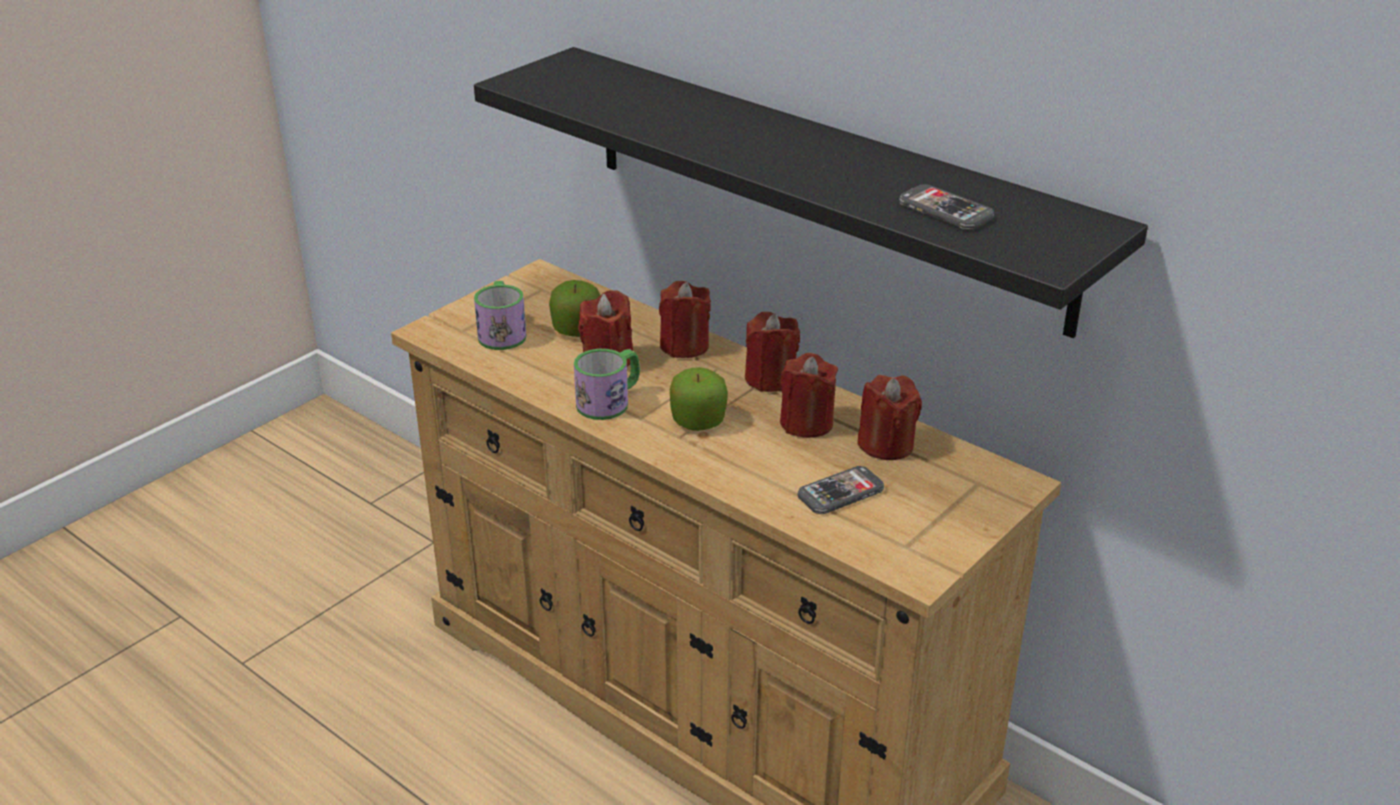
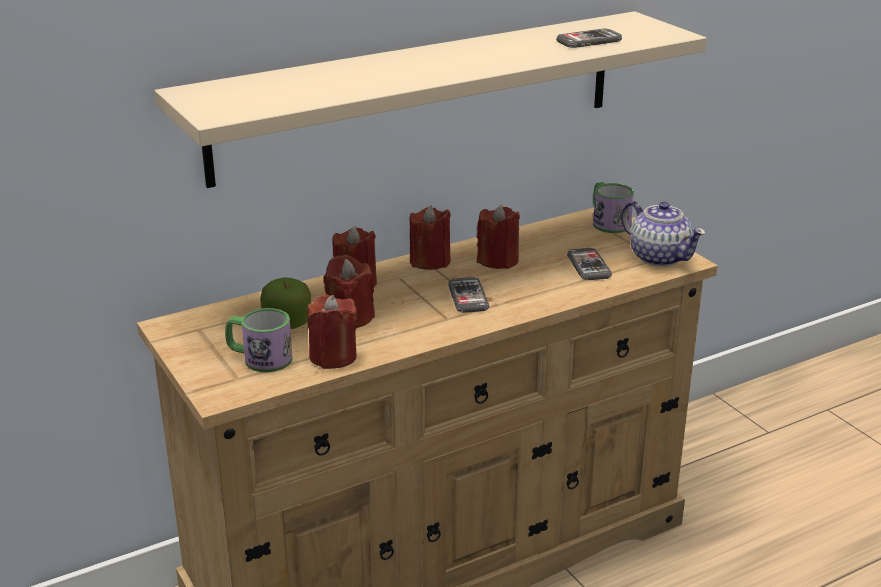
camera: 70 degrees left, 5 degrees down
(610, 401) = (415, 326): mug -> mug (607, 222)
(698, 421) = (468, 297): apple -> phone
(820, 184) = (419, 95): black shelf -> beige shelf
(886, 445) = (541, 241): red candle -> red candle (333, 357)
(913, 548) = (659, 257): none -> teapot

